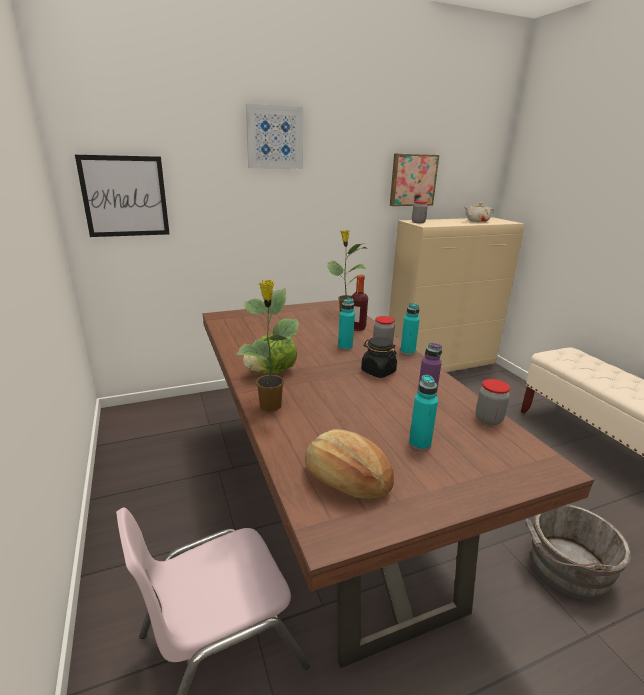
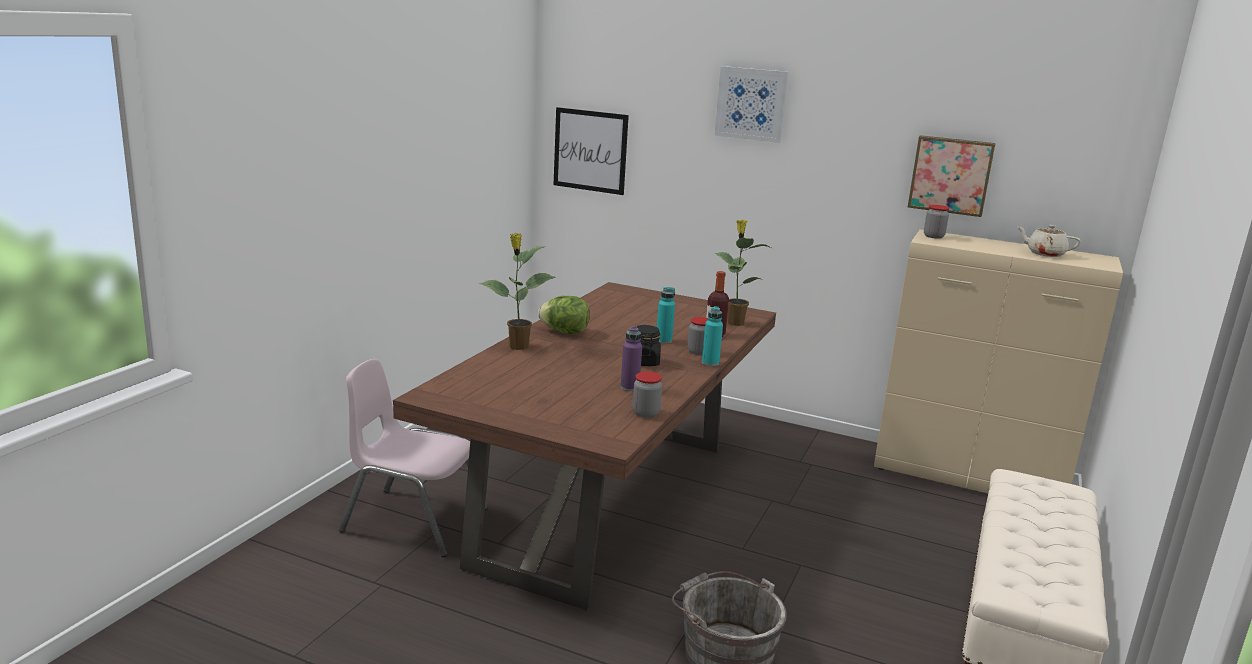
camera: 45 degrees right, 5 degrees down
(346, 480) = (479, 388): bread -> none
(419, 444) = (561, 398): turquoise bottle -> none

